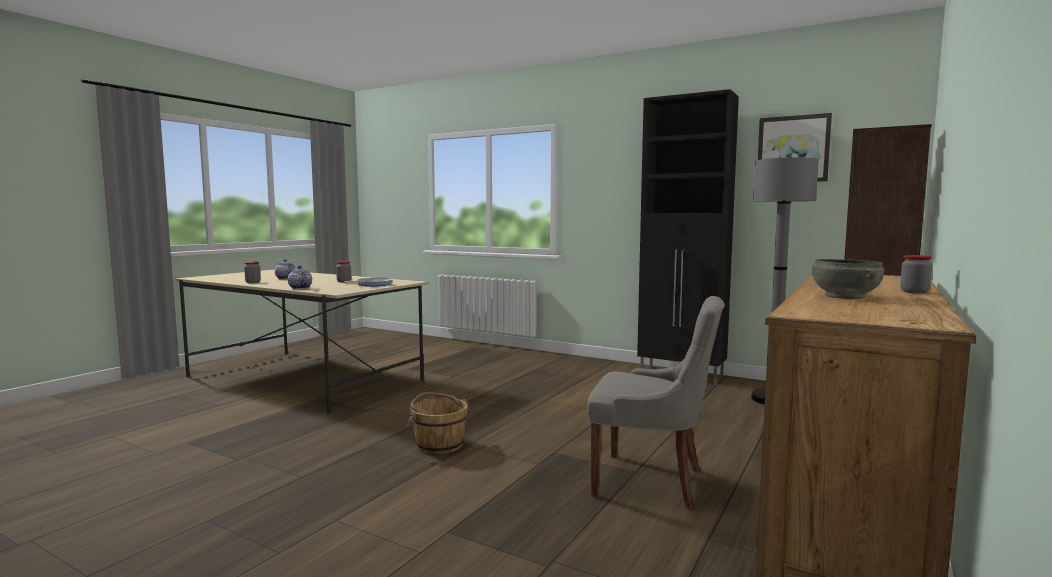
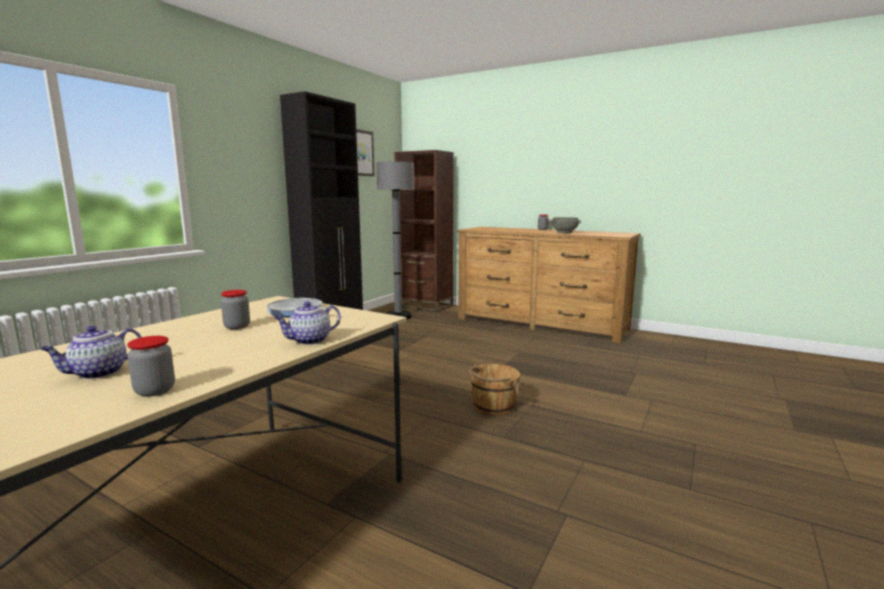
camera: 90 degrees left, 5 degrees up
(651, 482) = (532, 350): grey chair -> none

